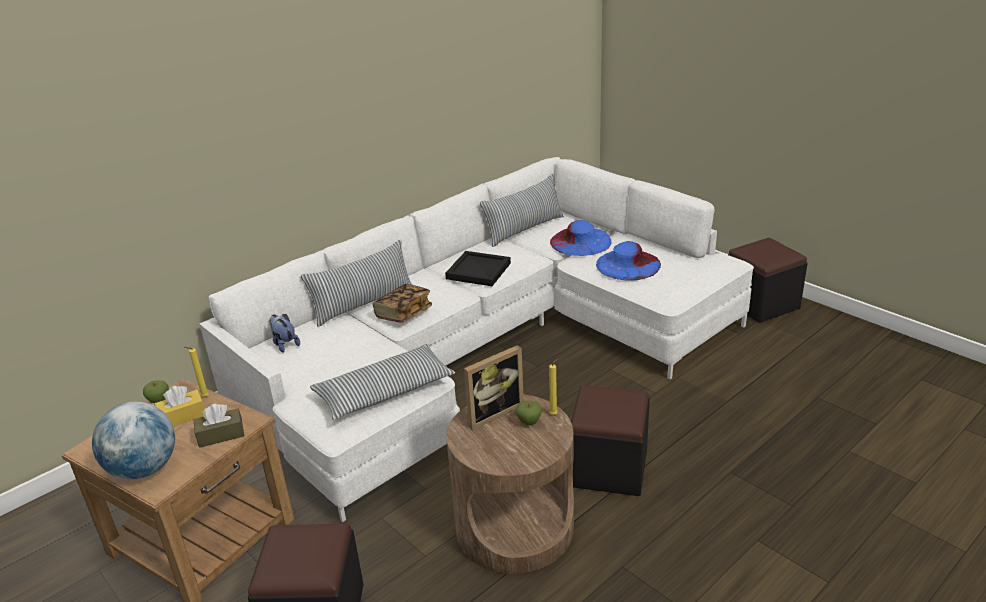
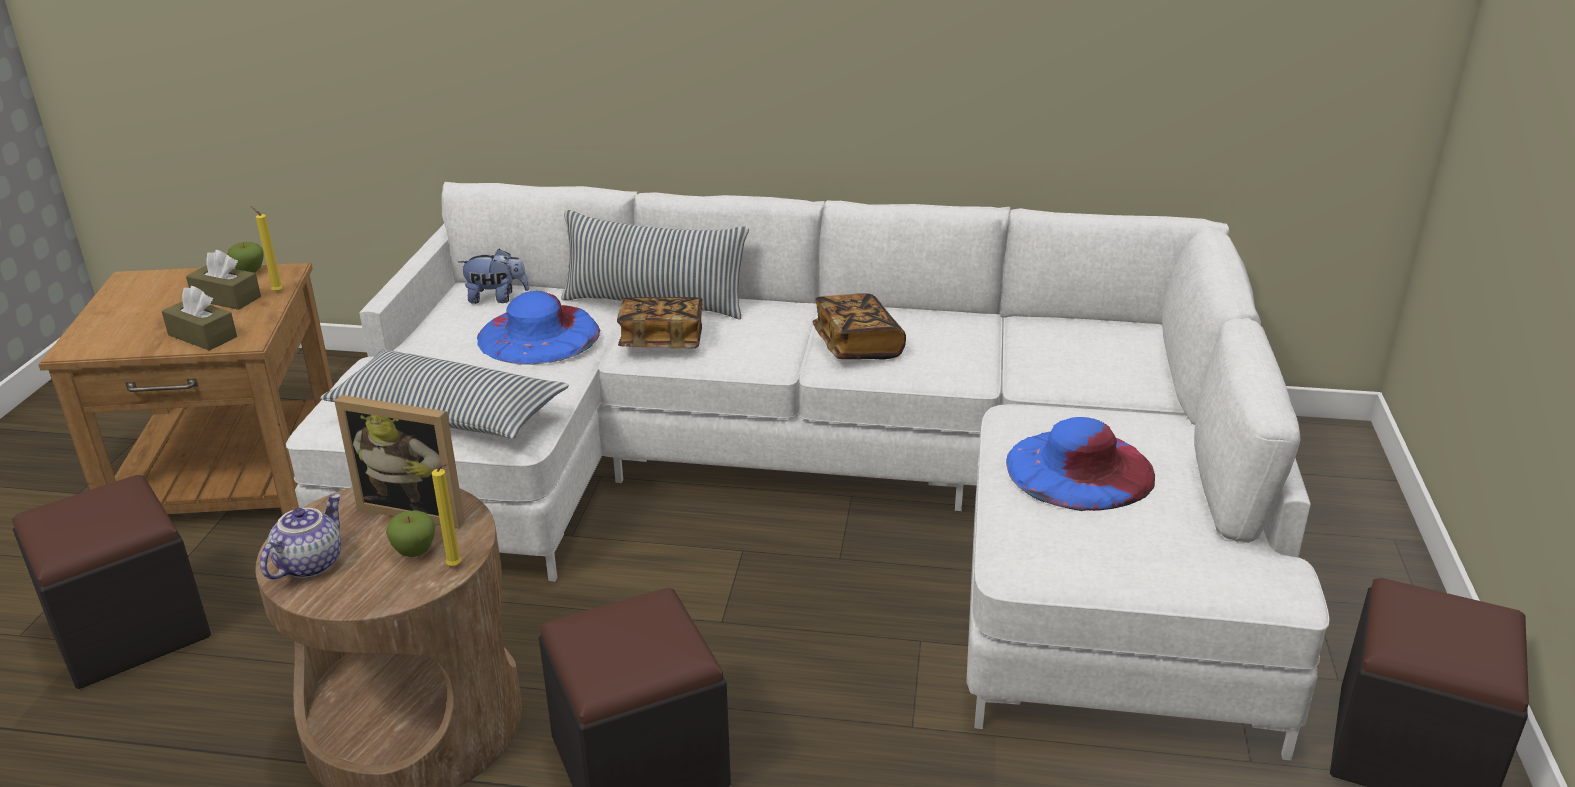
camera: 50 degrees right, 0 degrees up
(144, 469) = (107, 324): globe -> none
(182, 416) = (226, 298): yellow tissue box -> brown tissue box
(285, 344) = (497, 298): plush toy -> plush toy turned 75 degrees clockwise
(479, 271) = (857, 346): black tray -> book
(503, 455) = (309, 563): none -> teapot
(524, 229) = (1049, 327): pillow -> none
(580, 241) = (1088, 391): blue hat -> blue hat (538, 334)

